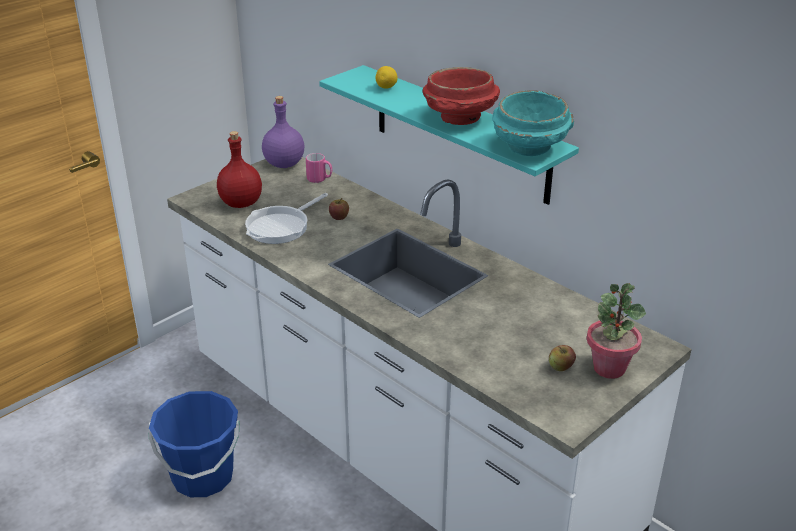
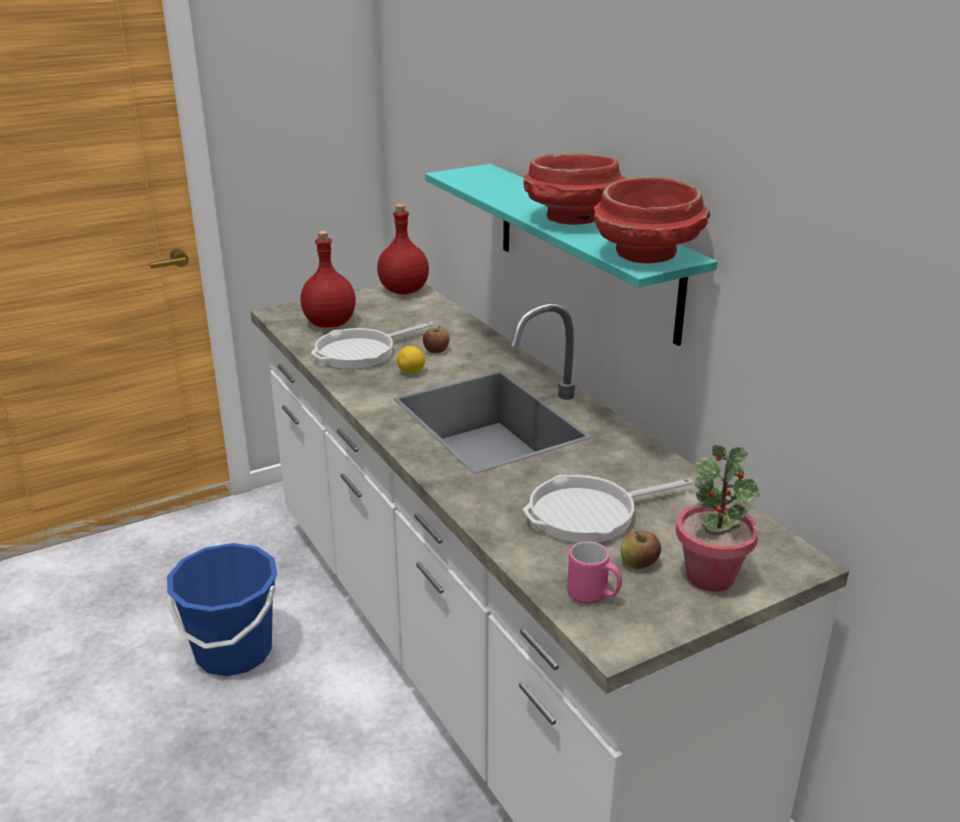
camera: 15 degrees right, 5 degrees down
(284, 164) = (403, 290): purple bottle -> red bottle
(319, 179) = (436, 310): pink mug -> pink mug (593, 596)
(386, 88) = (501, 184): lemon -> lemon (411, 372)
(513, 336) = (589, 514): none -> frying pan
(530, 147) = (647, 254): turquoise bowl -> red bowl

